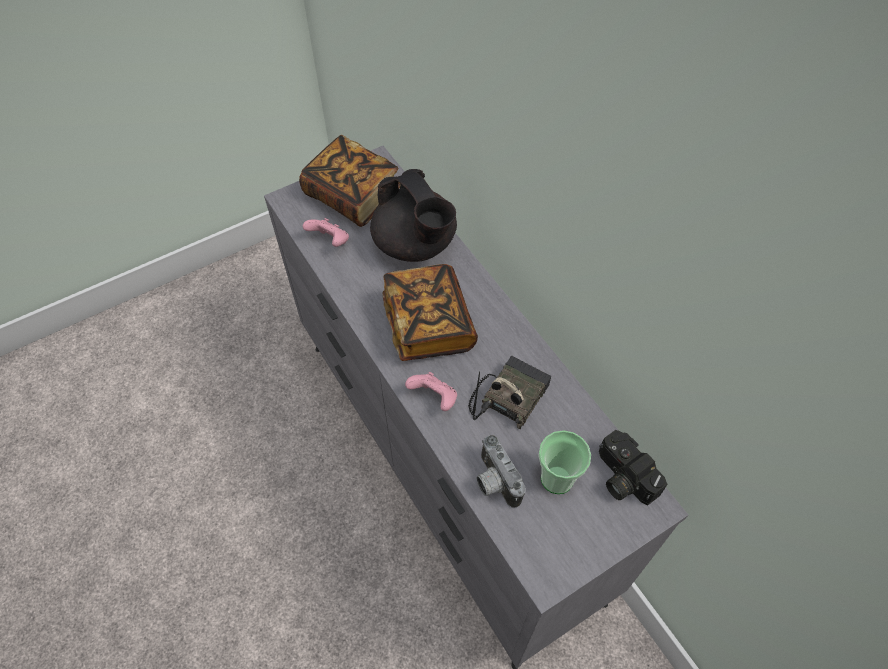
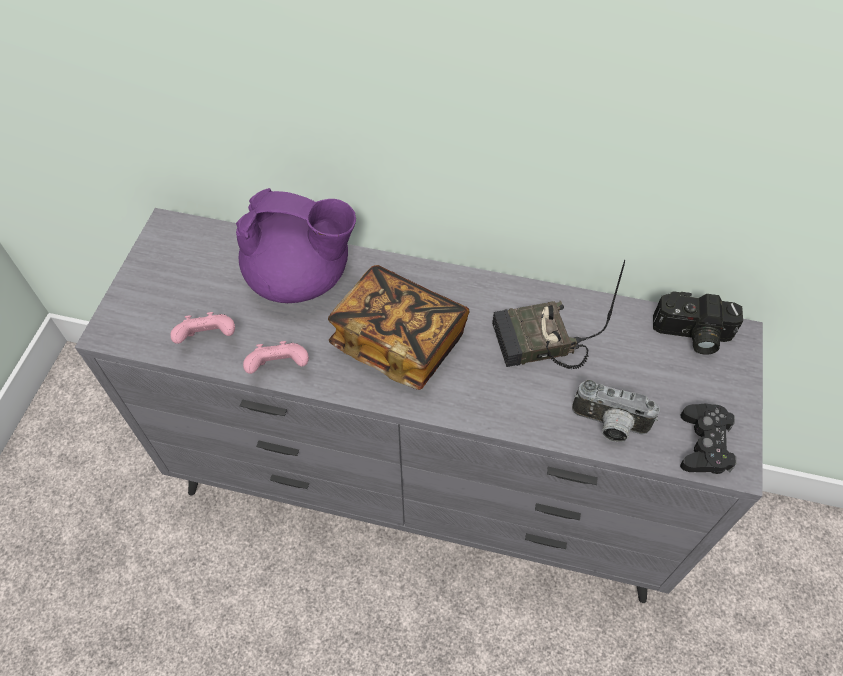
camera: 45 degrees left, 0 degrees up
(353, 195) = (180, 277): book -> none
(415, 244) = (301, 277): black teapot -> purple teapot
(434, 398) = (479, 400): pink game controller -> pink game controller (279, 367)
(508, 396) = (537, 345): radio -> radio turned 90 degrees counterclockwise
(542, 548) = (704, 444): none -> black game controller
(557, 478) = (650, 378): cup -> none

